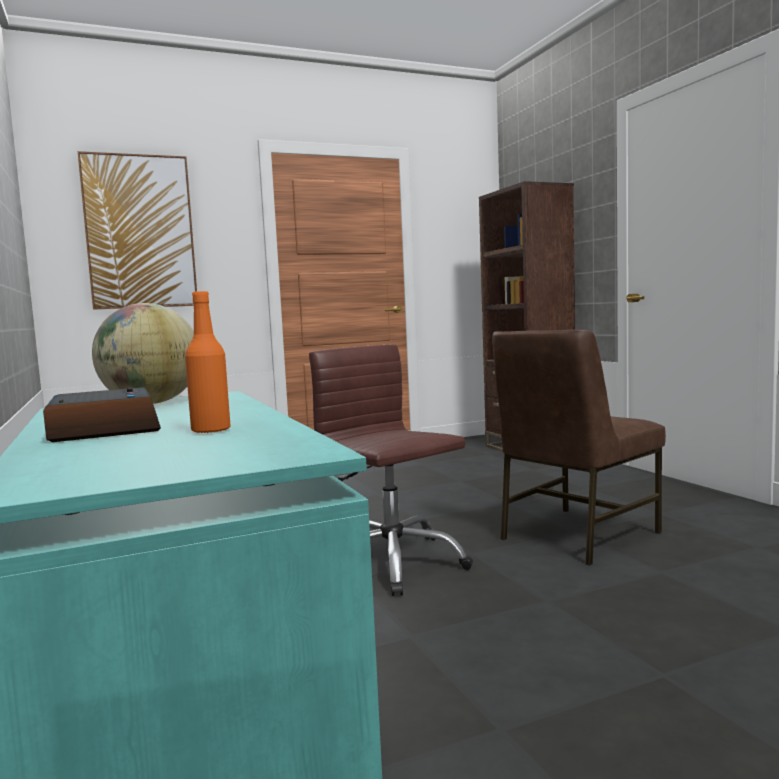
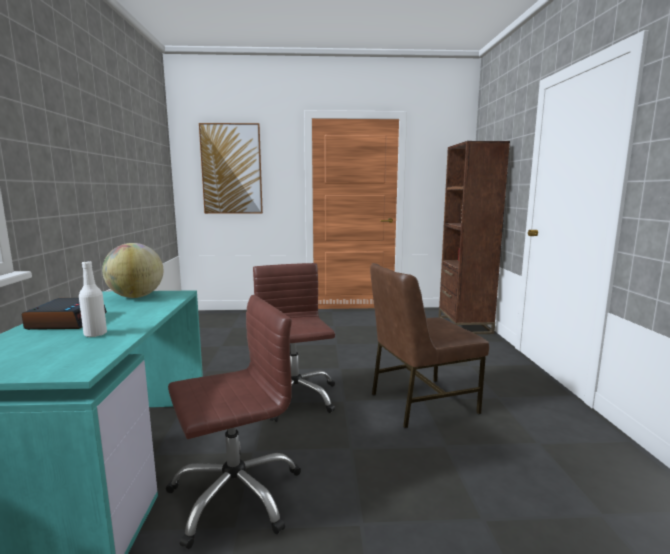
camera: 20 degrees right, 5 degrees up
(211, 430) = (95, 334): orange bottle -> white bottle
(448, 691) = (235, 494): none -> brown office chair

